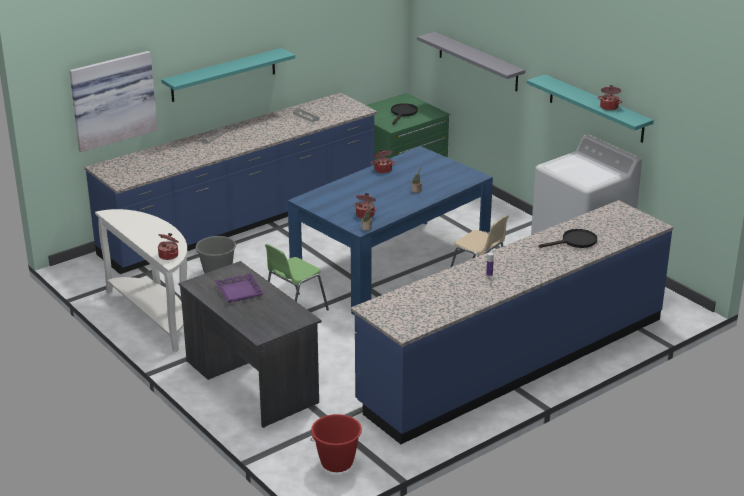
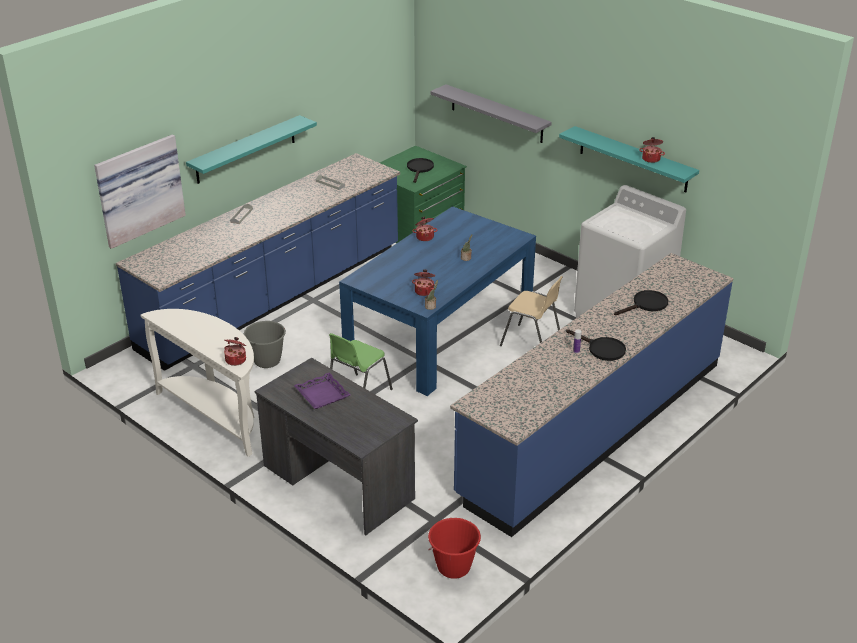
camera: 10 degrees left, 5 degrees up
(515, 275) = (602, 349): none -> black frying pan

